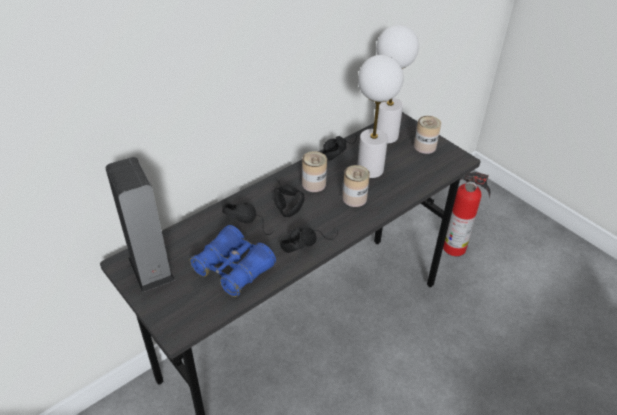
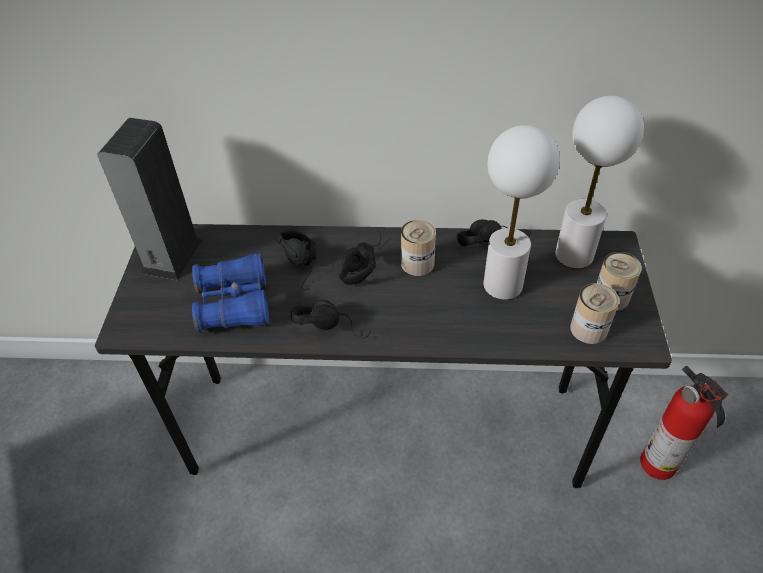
camera: 45 degrees right, 5 degrees up
(354, 198) = (442, 308): can -> can (588, 329)

